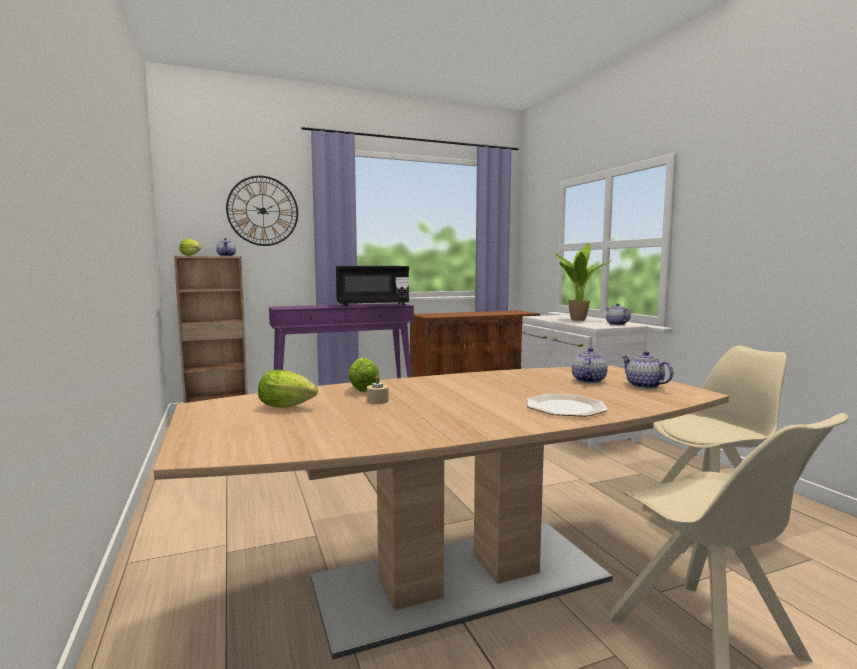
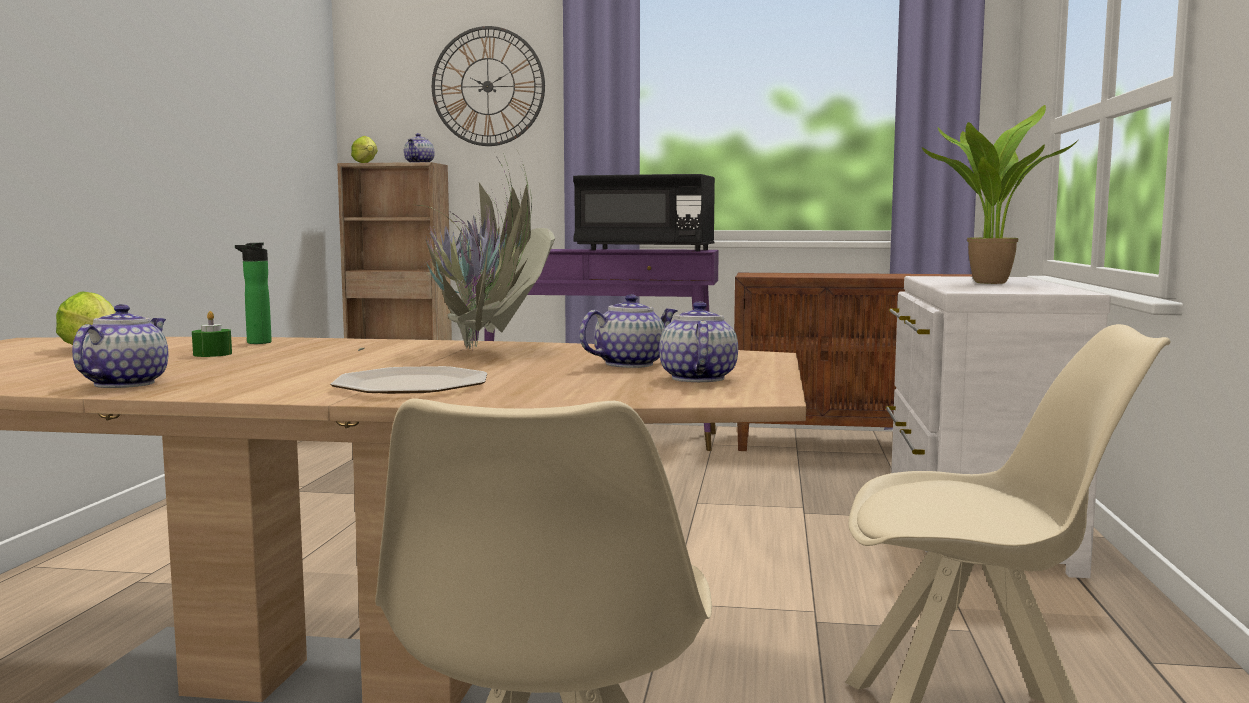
camera: 30 degrees right, 0 degrees up
(362, 389) = (256, 343): lettuce -> bottle
(377, 401) = (212, 354): beige candle -> green candle
(501, 381) = (484, 352): none -> potted plant
(616, 324) = (1039, 290): teapot -> teapot (124, 383)

